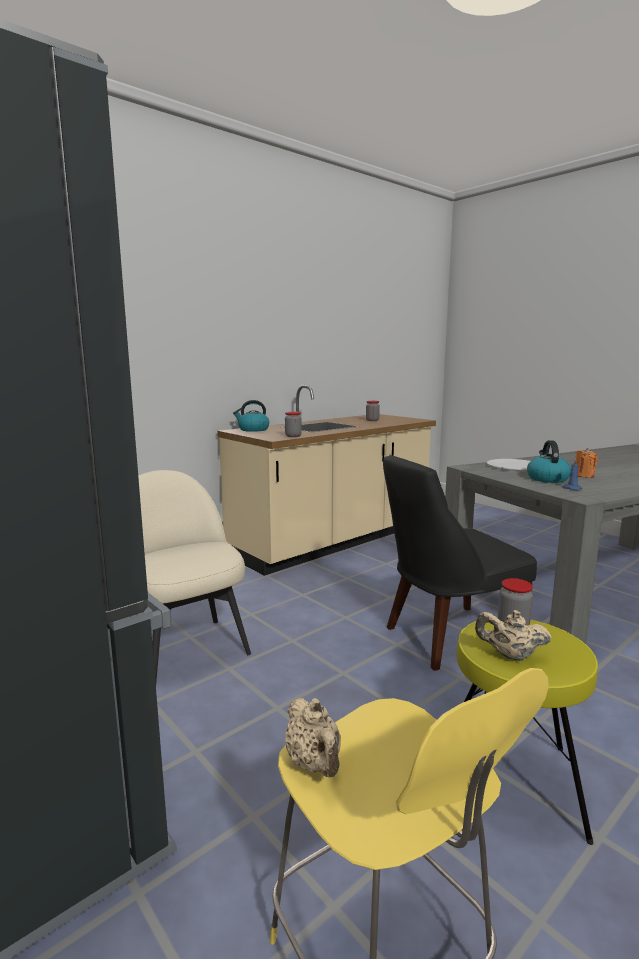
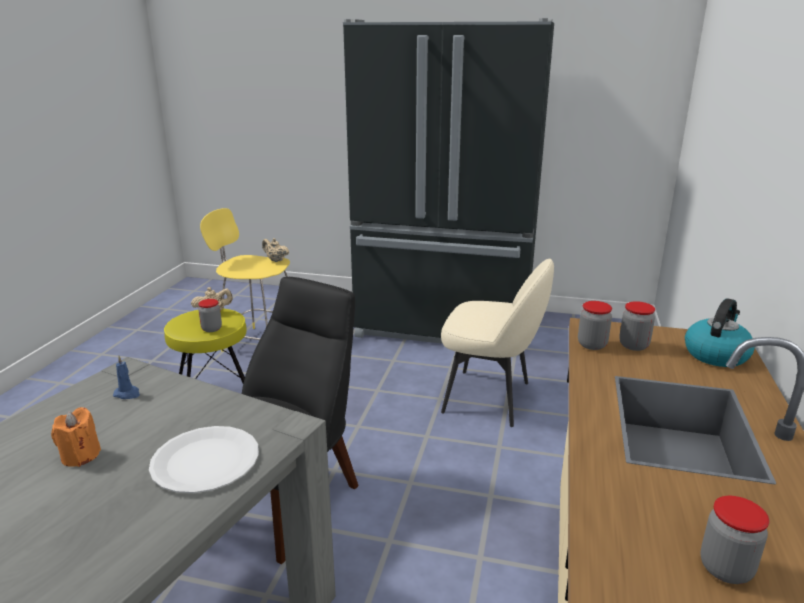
camera: 145 degrees right, 10 degrees up
(276, 434) = (633, 345): none -> jar
(547, 478) = (153, 419): kettle -> none

